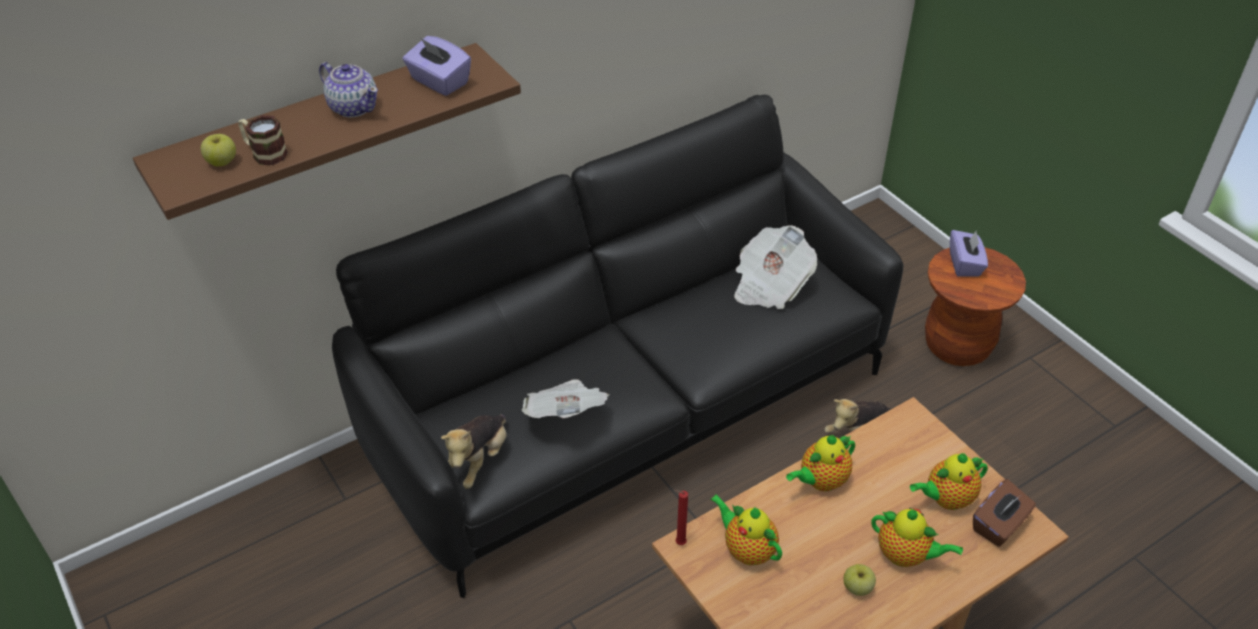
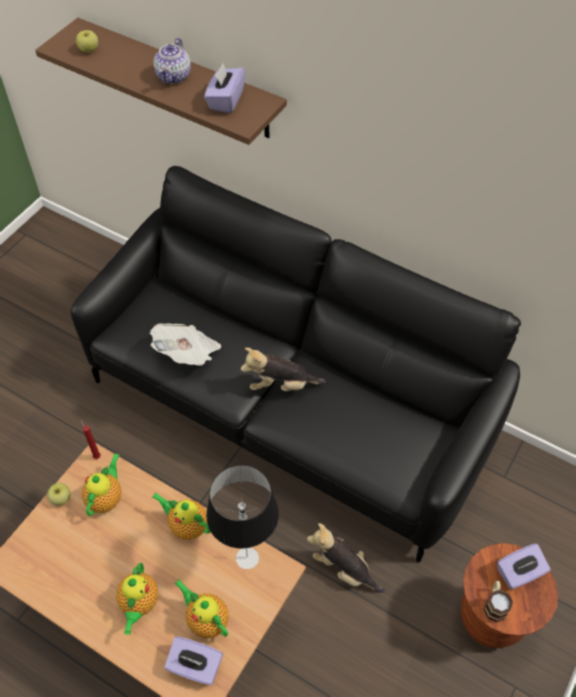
camera: 65 degrees right, 10 degrees up
(264, 153) = (106, 61): mug -> mug (494, 604)
(478, 461) = (129, 325): plush toy -> plush toy (281, 385)
(770, 285) = (385, 428): newspaper -> none
(857, 588) = (98, 579): apple -> apple (61, 499)
(885, 441) = (246, 558): none -> table lamp
(999, 525) = (195, 666): brown tissue box -> purple tissue box

